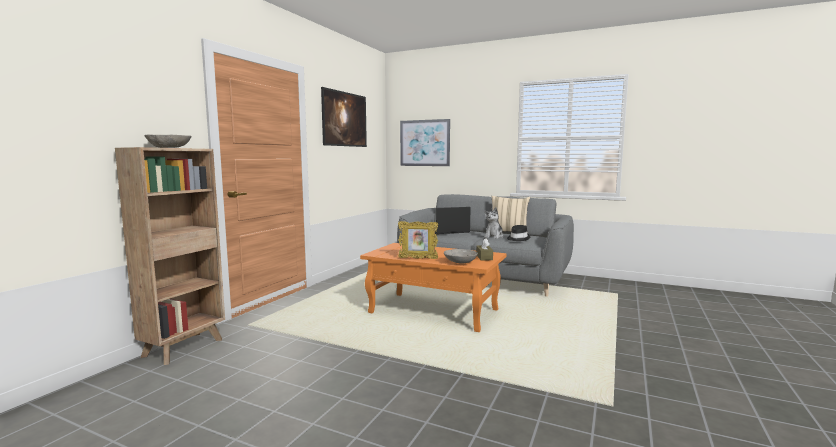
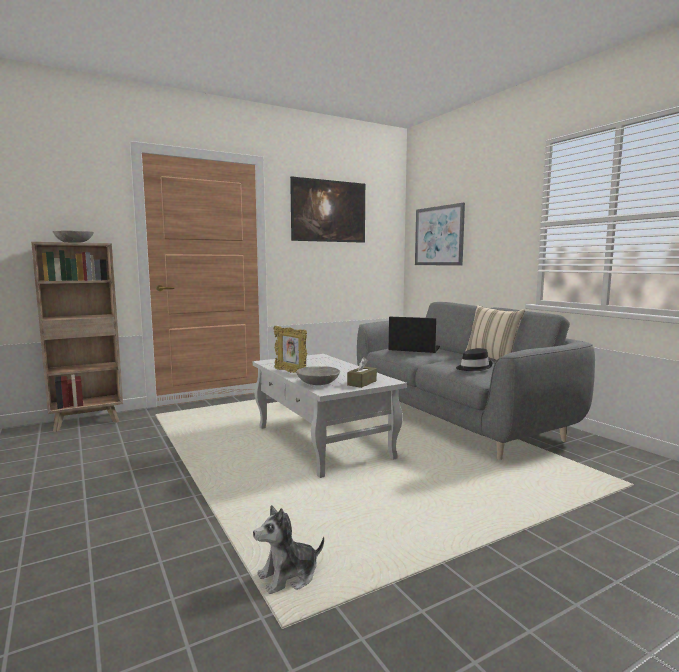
camera: 35 degrees right, 0 degrees up
(434, 312) = (323, 443): orange coffee table -> white coffee table
(494, 236) = (453, 361): plush toy -> plush toy (288, 576)

